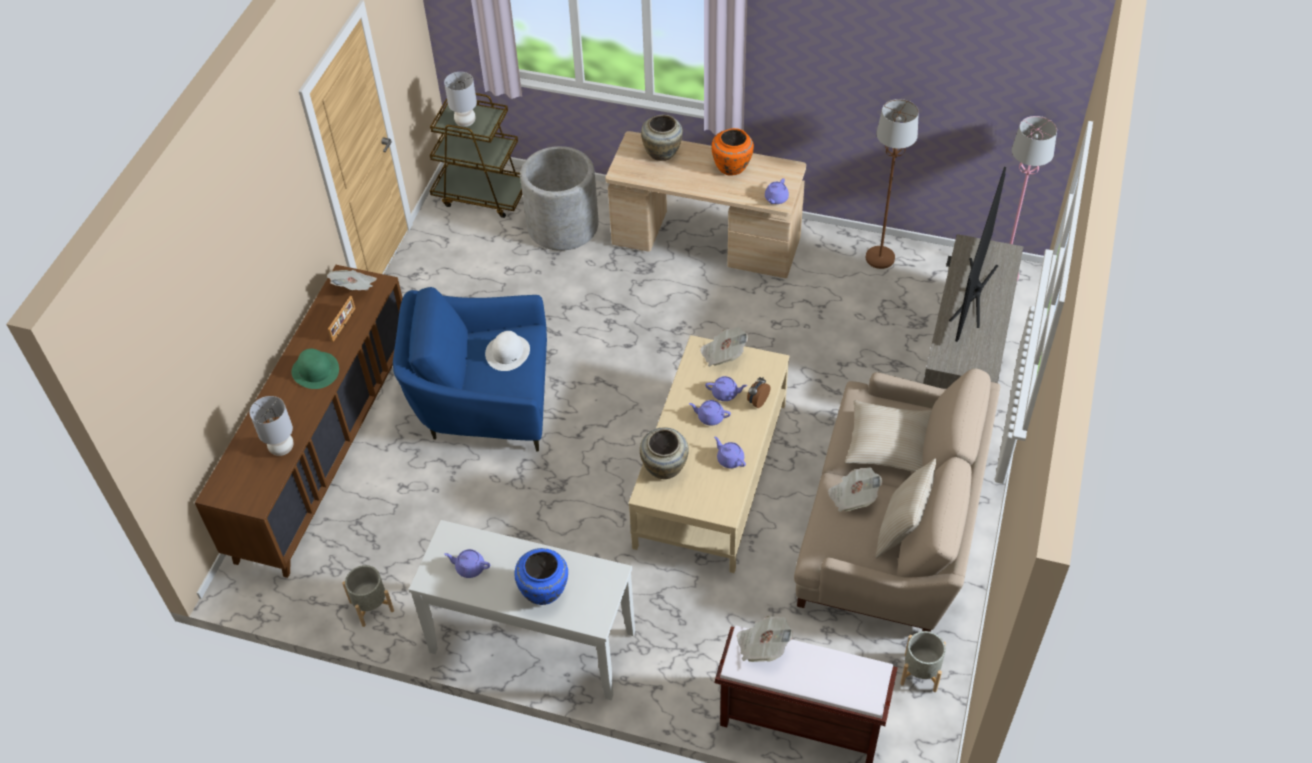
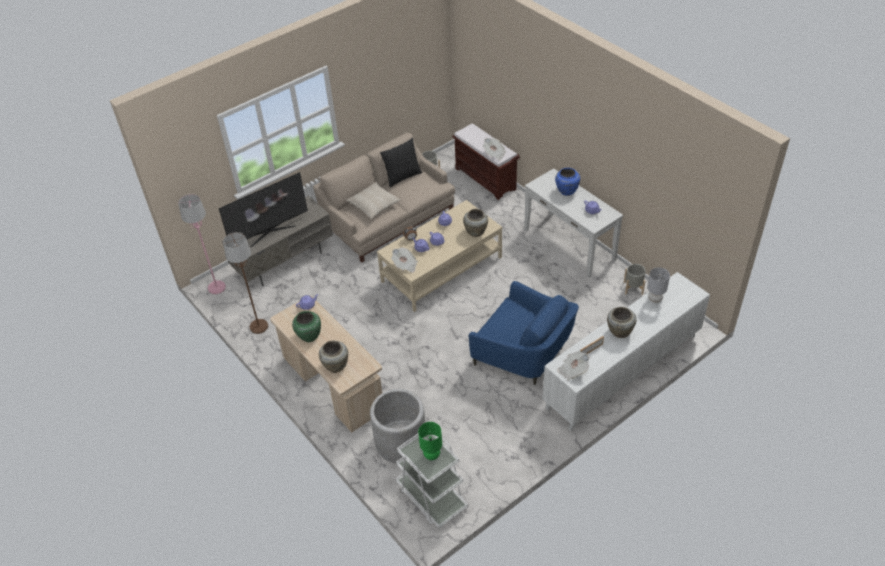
camera: 145 degrees left, 5 degrees down
(315, 370) = (619, 331): green hat -> beige vase
(324, 449) = (623, 371): brown cabinet -> white cabinet
(465, 122) = (431, 455): grey table lamp -> green table lamp
(482, 194) = (431, 497): brown cart -> white cart
(507, 352) = (505, 323): white hat -> none
(732, 167) = (309, 335): orange vase -> green vase
(853, 497) = (408, 193): newspaper -> none
(901, 529) = (402, 176): beige pillow -> black pillow

